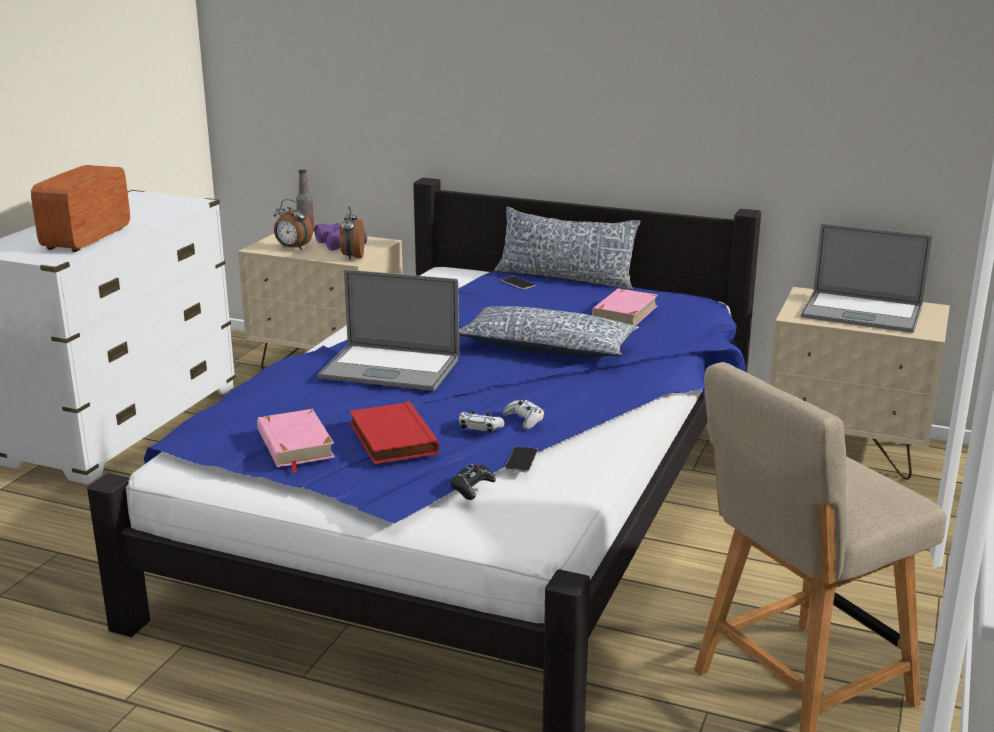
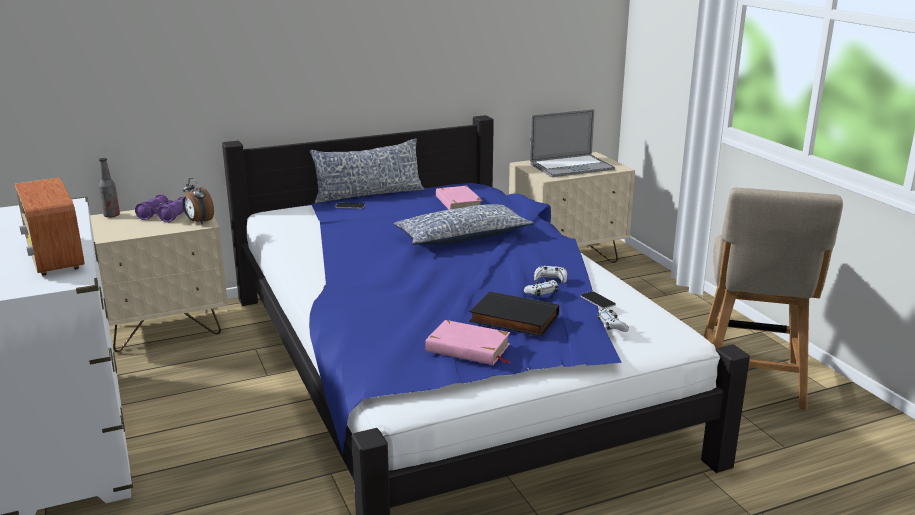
camera: 45 degrees left, 0 degrees up
(292, 248) = (131, 229): alarm clock -> none
(390, 368) = (407, 281): laptop -> none
(390, 439) = (513, 319): red book -> black book
(472, 487) = (612, 325): black game controller -> white game controller

